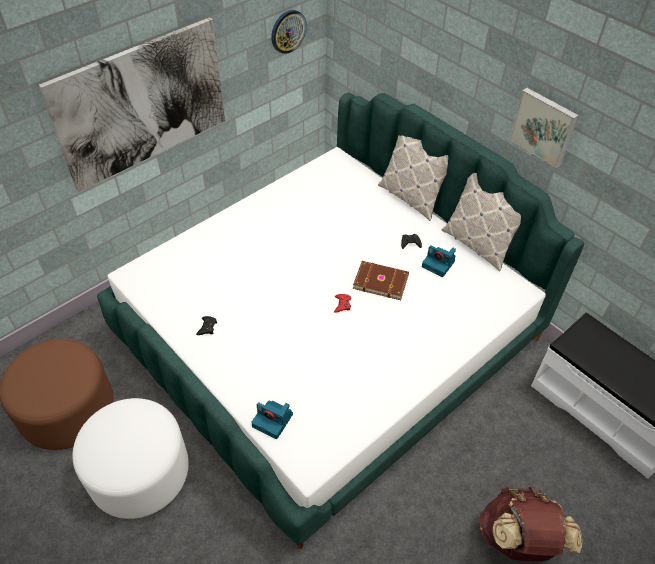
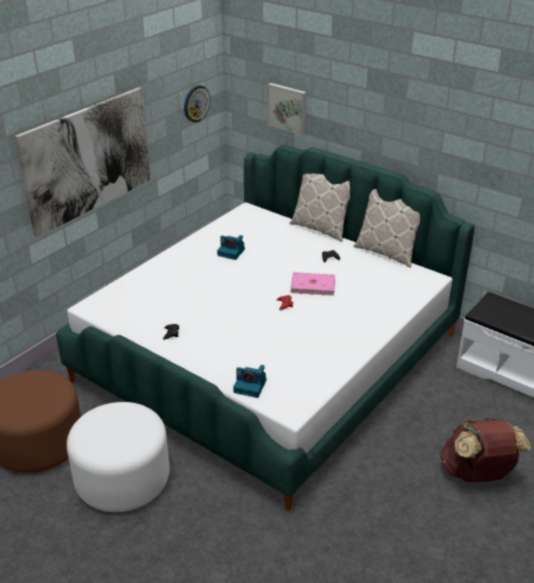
camera: 10 degrees left, 15 degrees down
(380, 281) = (312, 285): brown book -> pink book
(439, 264) = (358, 269): camera -> camera (232, 252)
(544, 126) = (424, 137): picture -> picture (288, 108)

